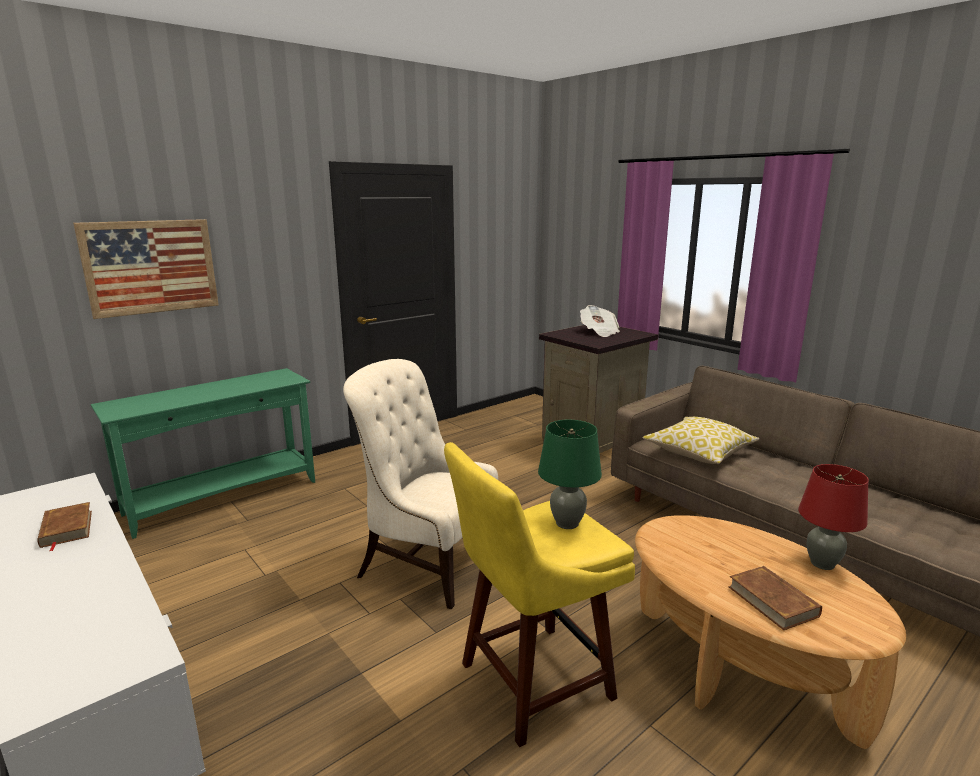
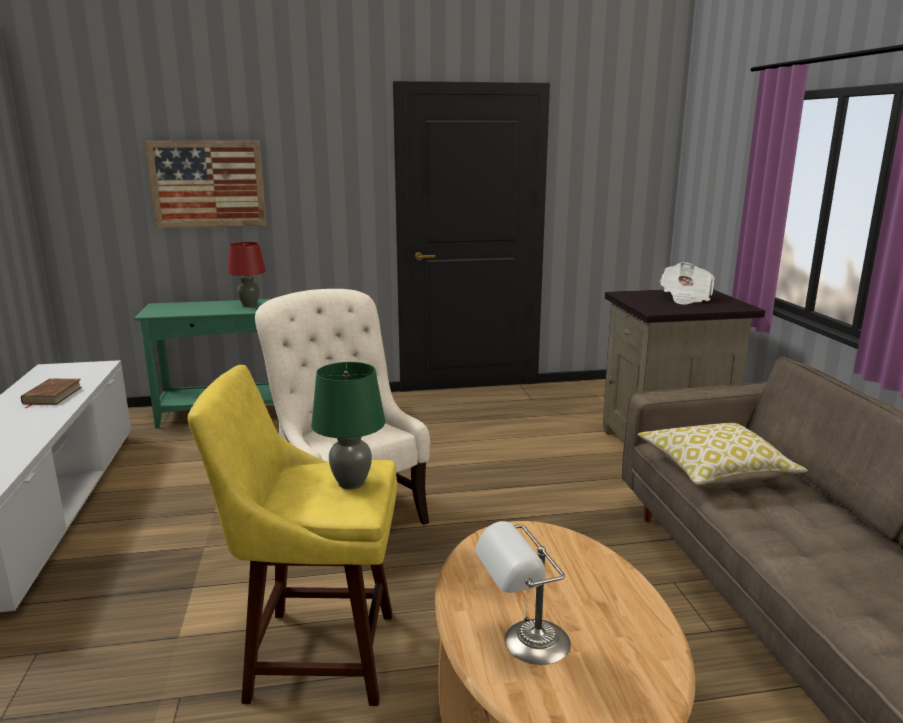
camera: 30 degrees right, 0 degrees up
(772, 601) = (525, 645): brown book -> white table lamp
(822, 563) = (661, 633): red table lamp -> red table lamp (249, 305)

